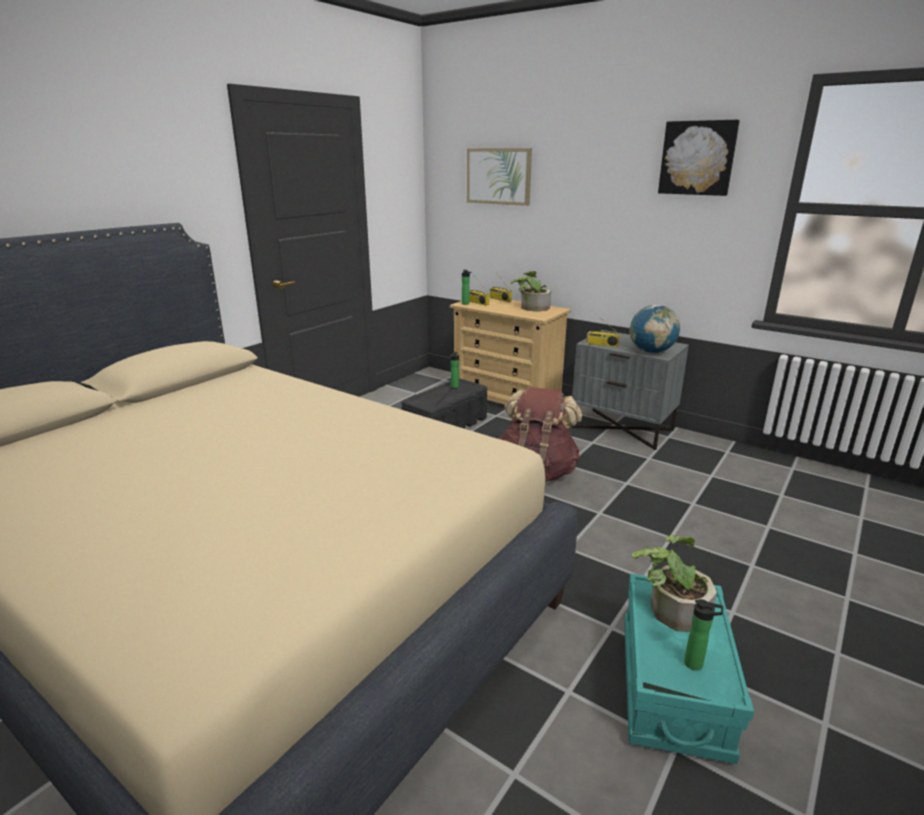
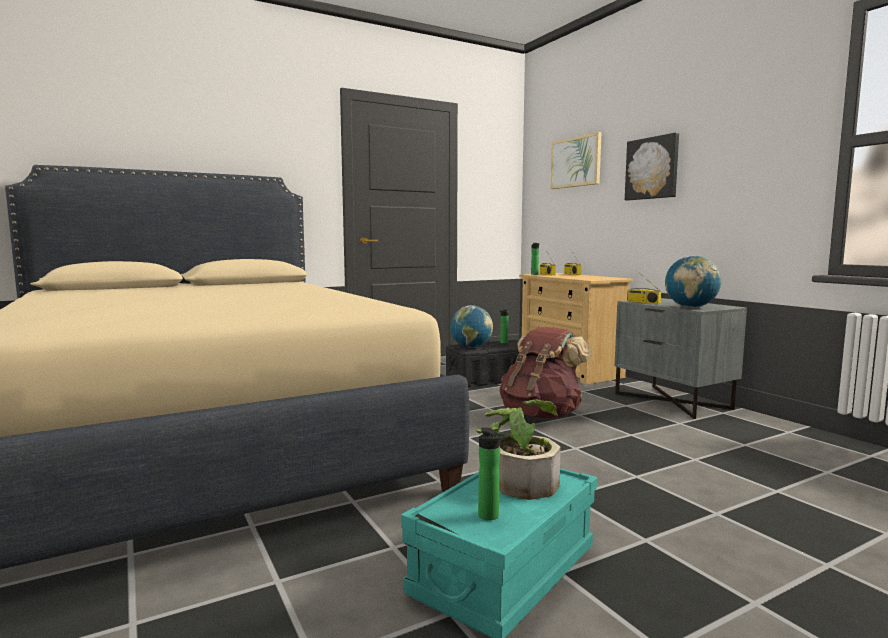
camera: 25 degrees right, 15 degrees down
(431, 401) = (471, 347): none -> globe
(531, 307) = (592, 277): potted plant -> none
(697, 158) = (745, 111): picture -> picture (652, 168)

